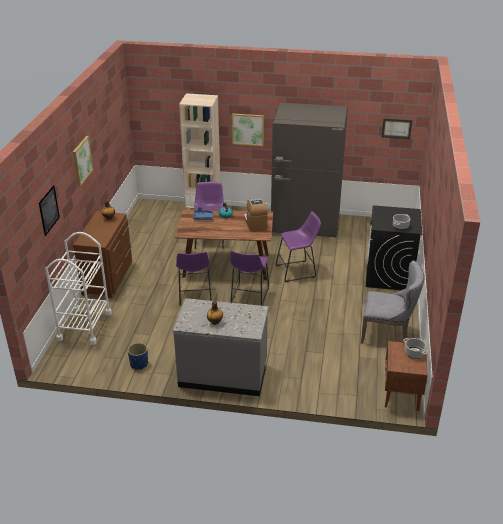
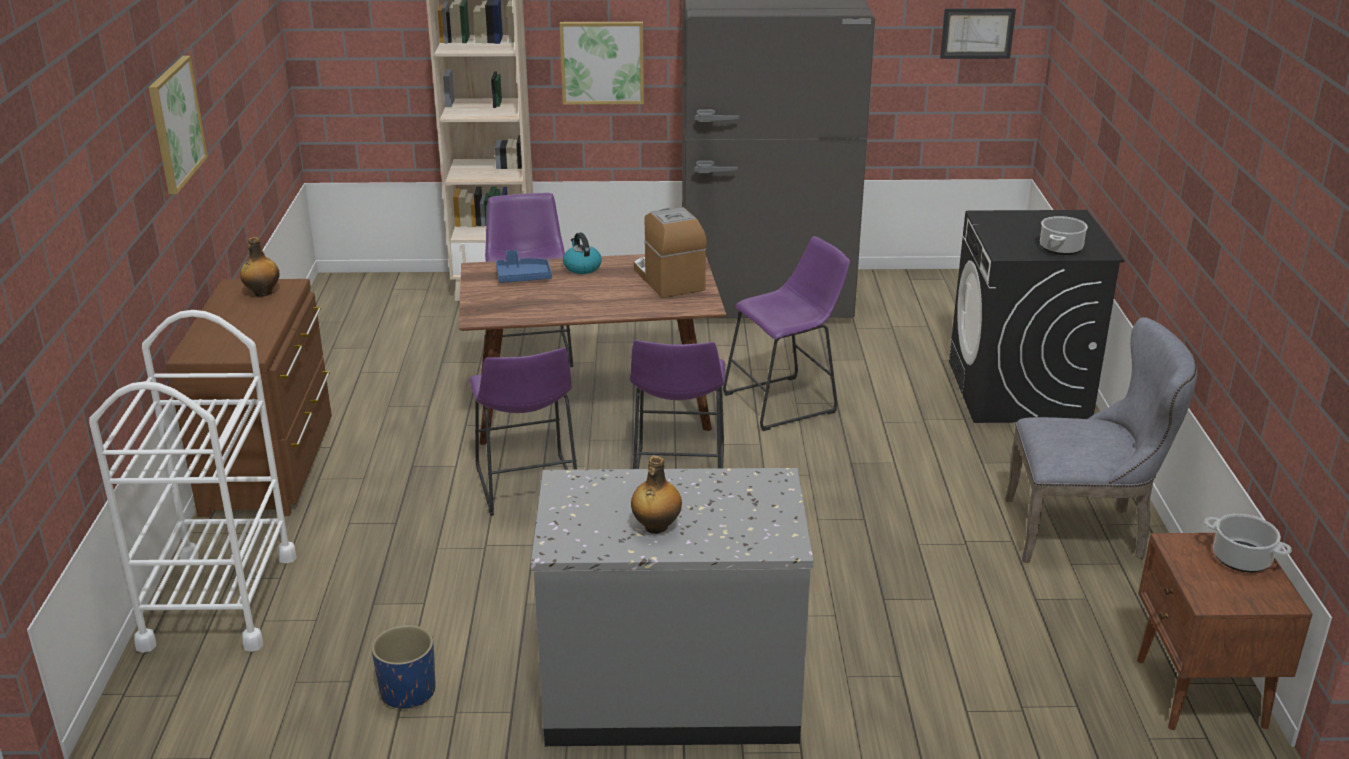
camera: 10 degrees left, 5 degrees down
(49, 210) = (89, 243): picture -> none

